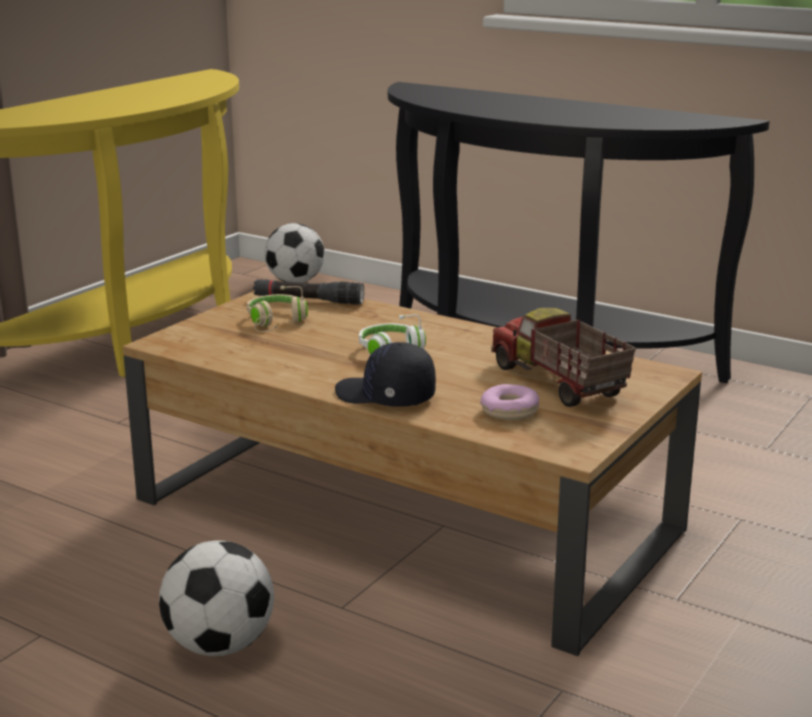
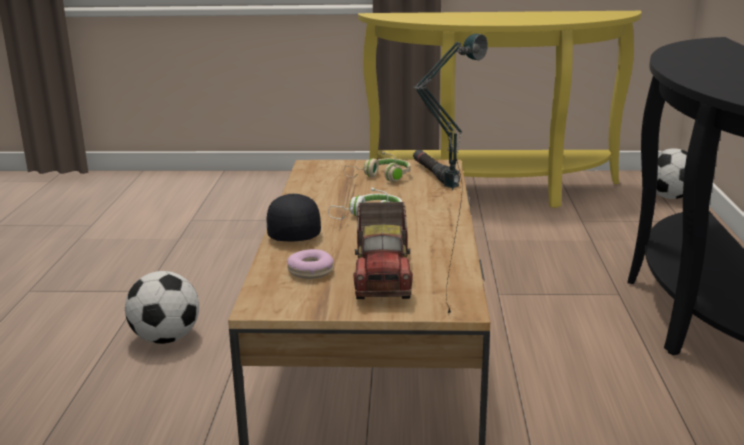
camera: 60 degrees right, 0 degrees up
(557, 383) = (384, 274): toy truck -> toy truck turned 150 degrees clockwise
(656, 377) = (446, 306): none -> table lamp

